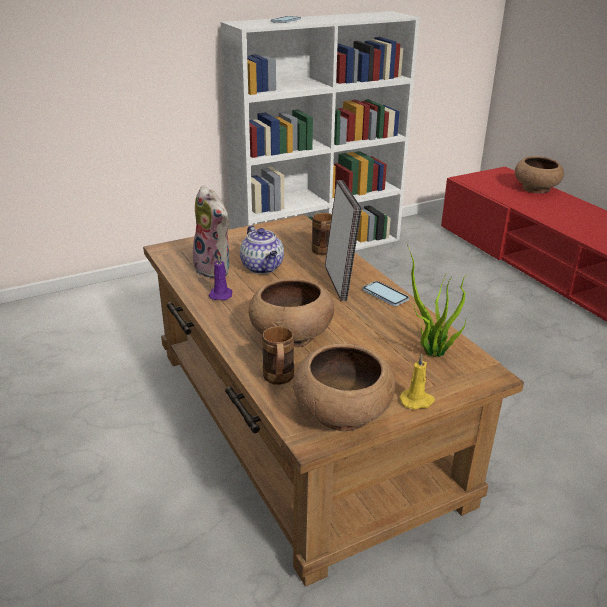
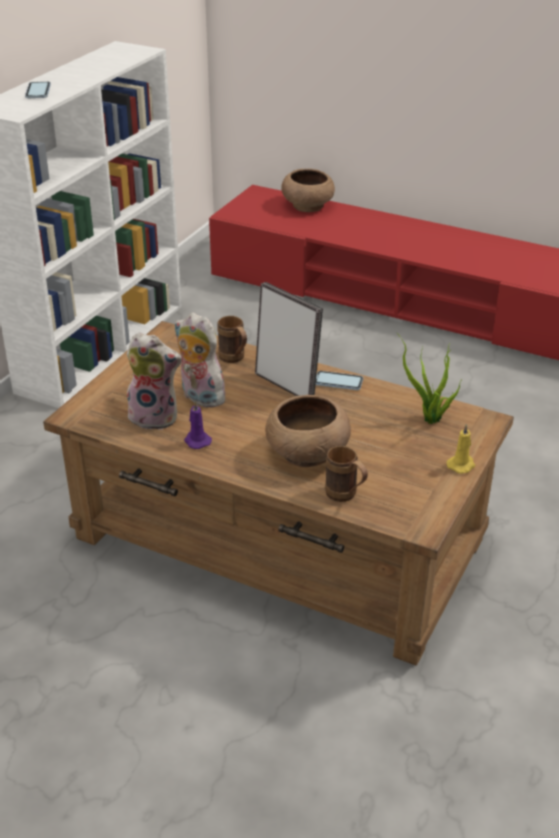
camera: 35 degrees left, 5 degrees up
(263, 268) = (199, 397): teapot -> plush toy
(343, 412) = (422, 498): brown bowl -> none

